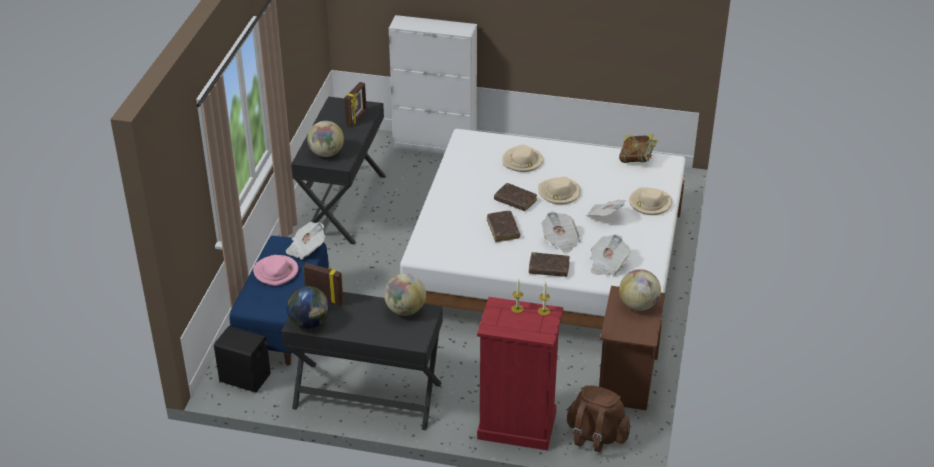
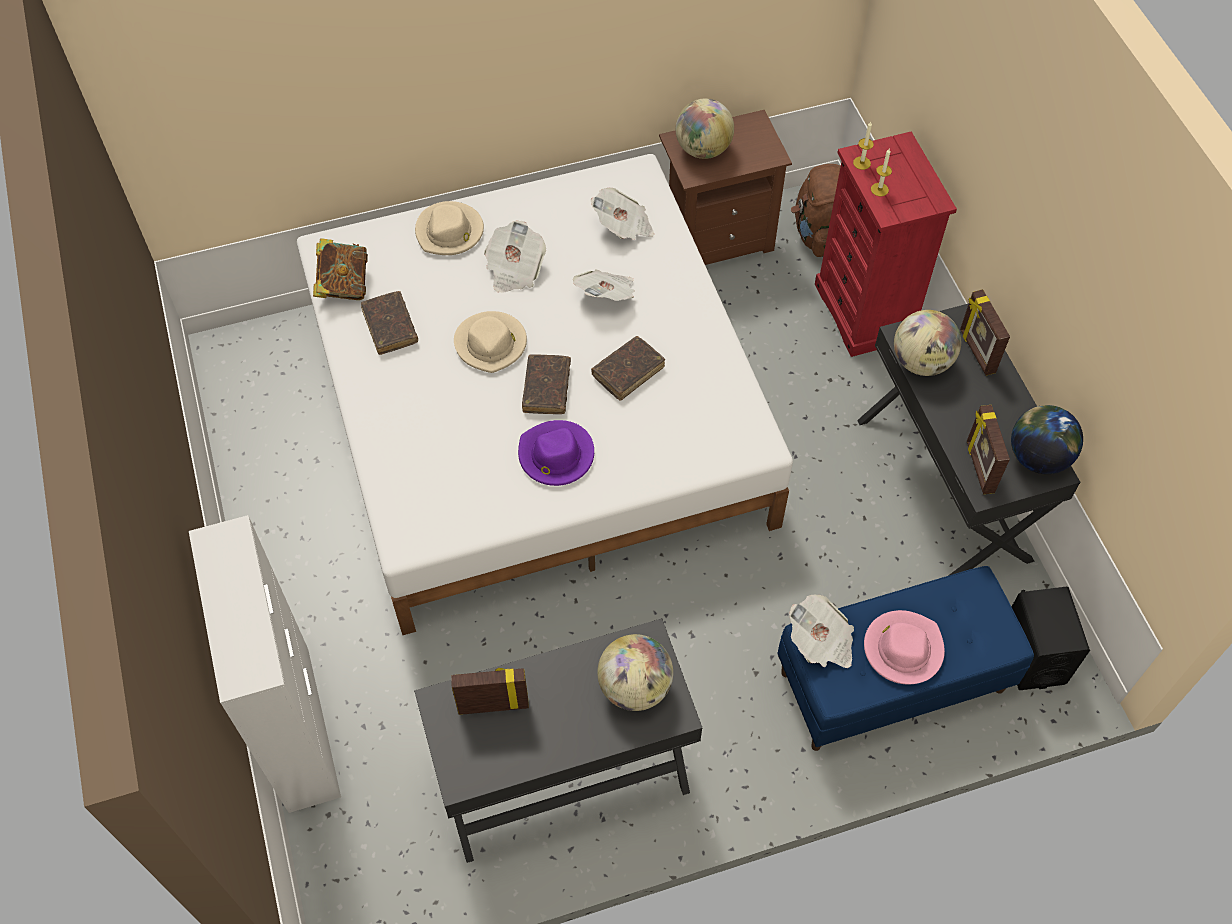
camera: 120 degrees left, 20 degrees up
(393, 334) = (976, 351): none -> picture frame
(472, 190) = (556, 456): none -> purple hat
(522, 161) = (433, 426): beige hat -> none
(549, 268) = (677, 283): brown book -> brown book (390, 327)

